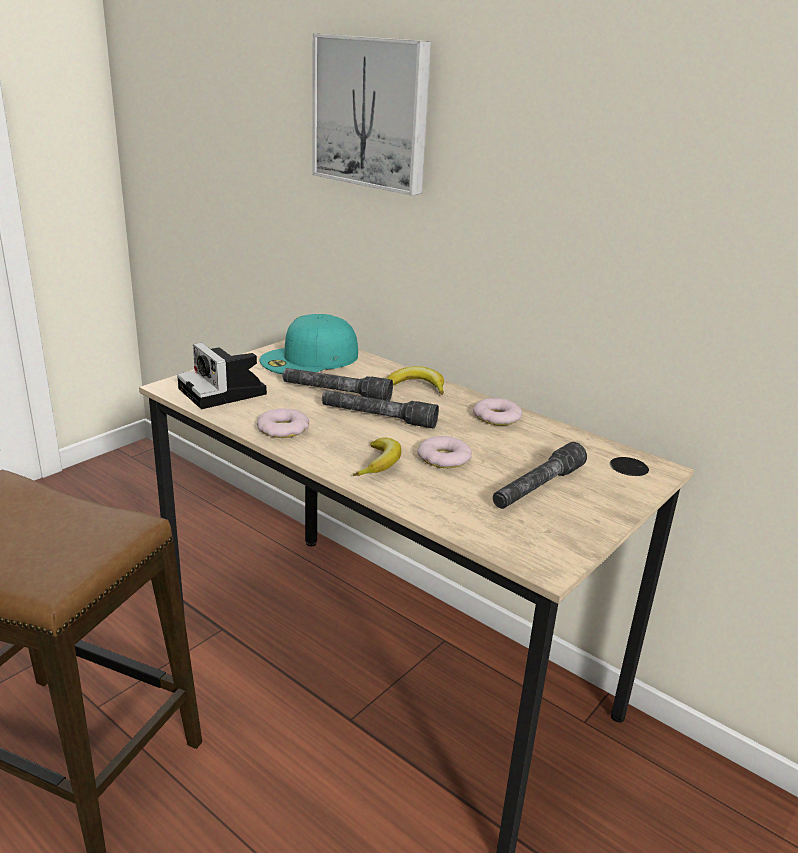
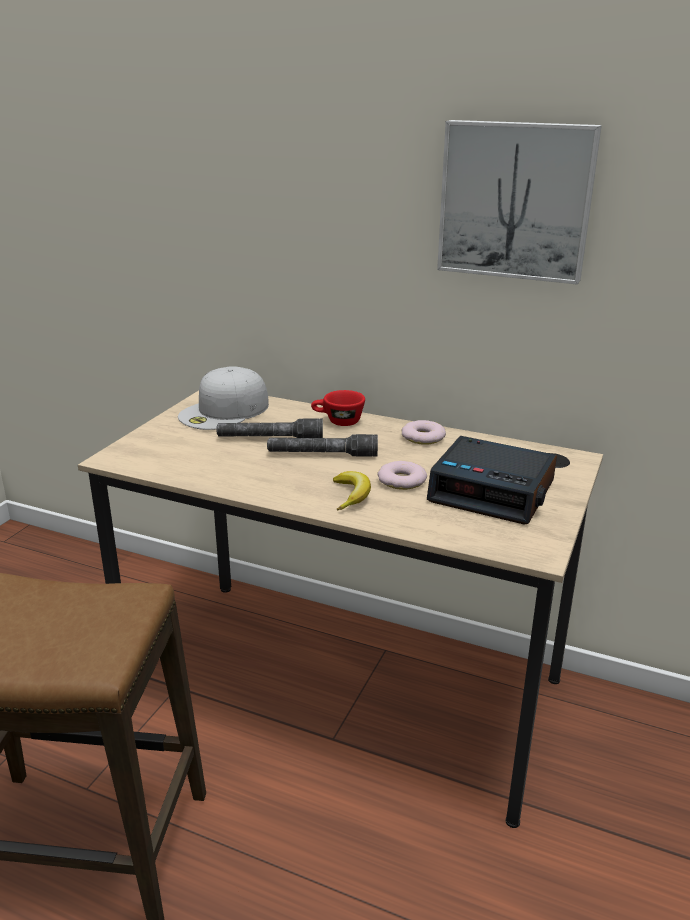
camera: 15 degrees left, 0 degrees up
(225, 392) = (166, 456): camera -> none
(283, 429) = (244, 480): donut -> none
(309, 359) = (224, 411): turquoise cap -> white cap
(372, 113) = (257, 171): picture -> picture (516, 200)
(416, 387) = (338, 422): banana -> red cup
(537, 488) = (493, 491): grey flashlight -> alarm clock

